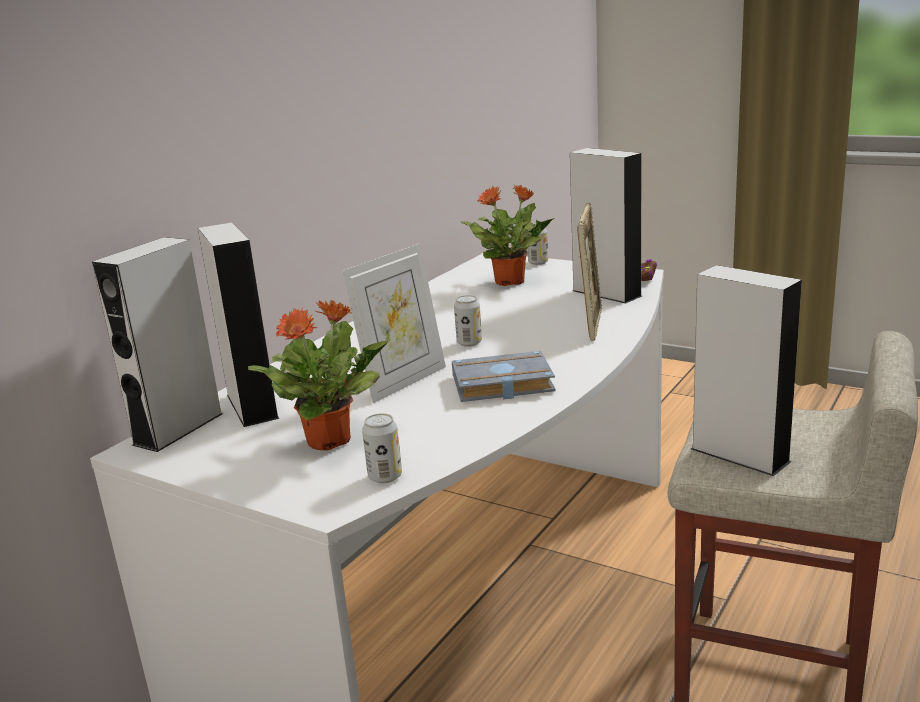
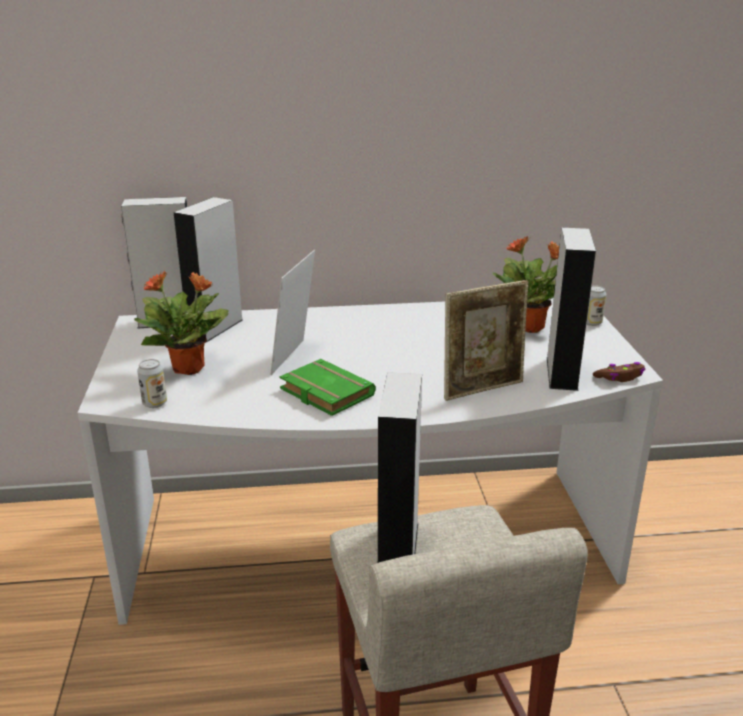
camera: 50 degrees right, 5 degrees up
(403, 382) = (295, 358): picture frame -> picture frame turned 105 degrees clockwise
(469, 343) = (387, 356): can -> none
(501, 385) = (323, 393): grey book -> green book

